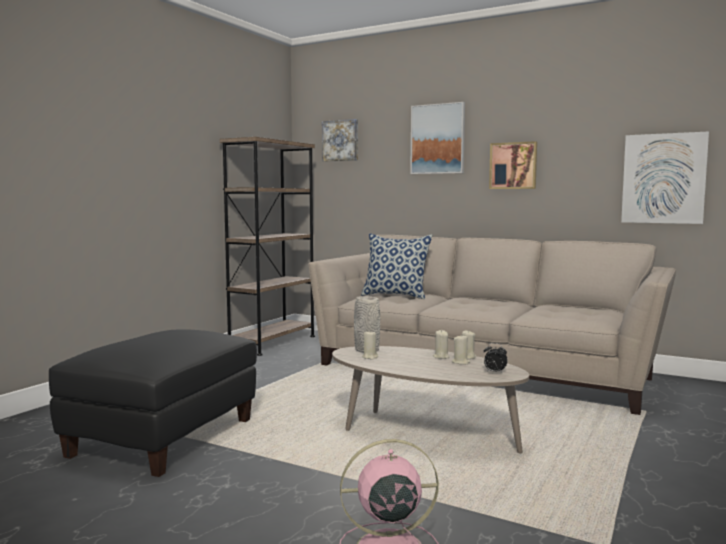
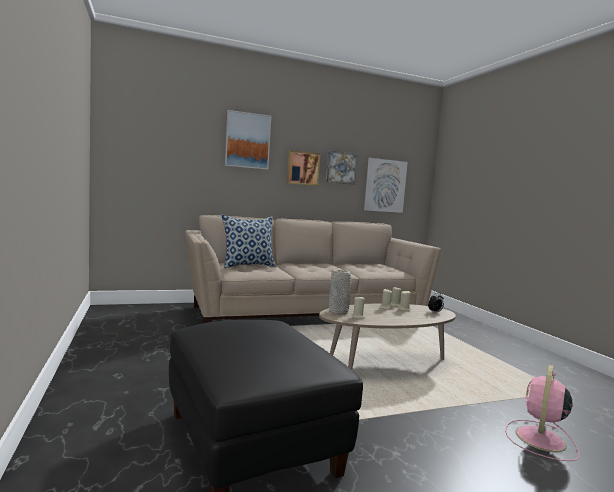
camera: 50 degrees left, 0 degrees up
(273, 343) = (107, 323): brown bookcase -> none
(341, 140) = (153, 127): picture -> picture (341, 168)

